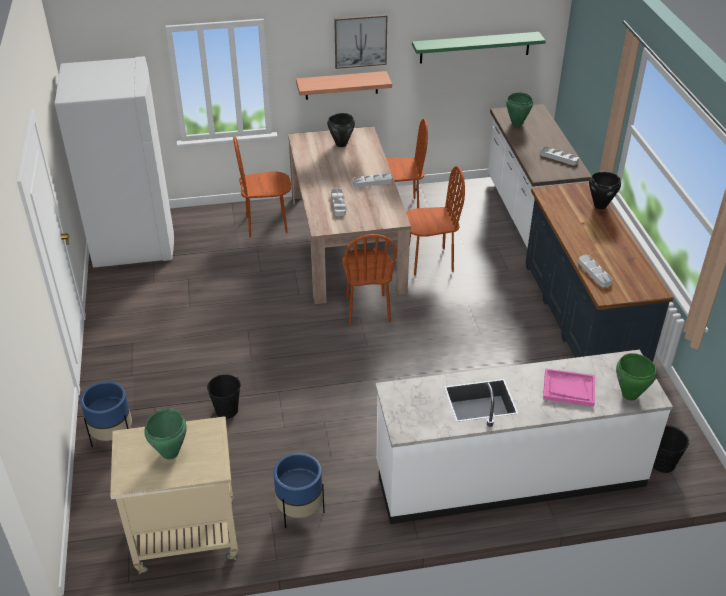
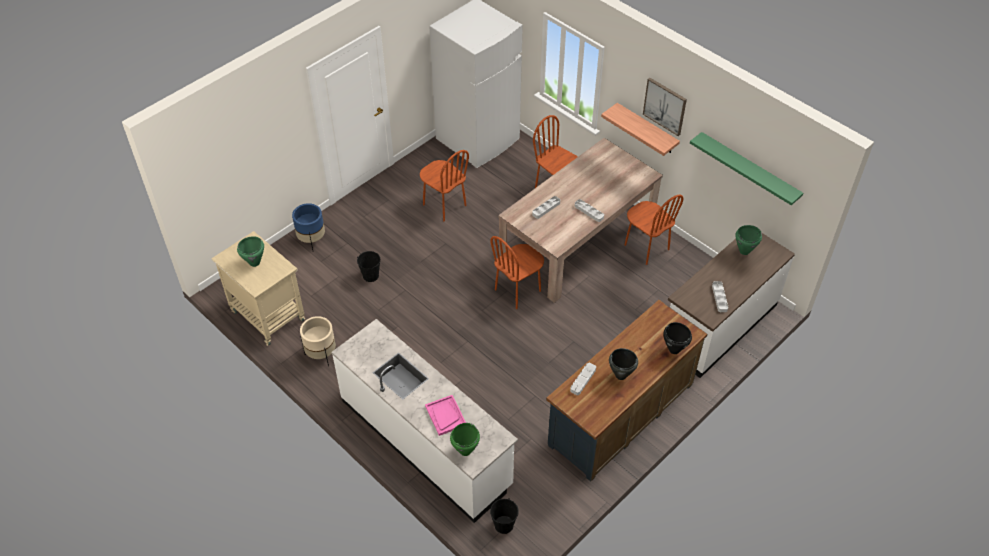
camera: 55 degrees right, 10 degrees up
(300, 511) = (321, 354): blue planter -> beige planter
(341, 144) = (619, 170): black cooking pot -> black cooking pot (620, 375)
(429, 261) = (601, 297): brown chair -> brown chair (444, 205)

